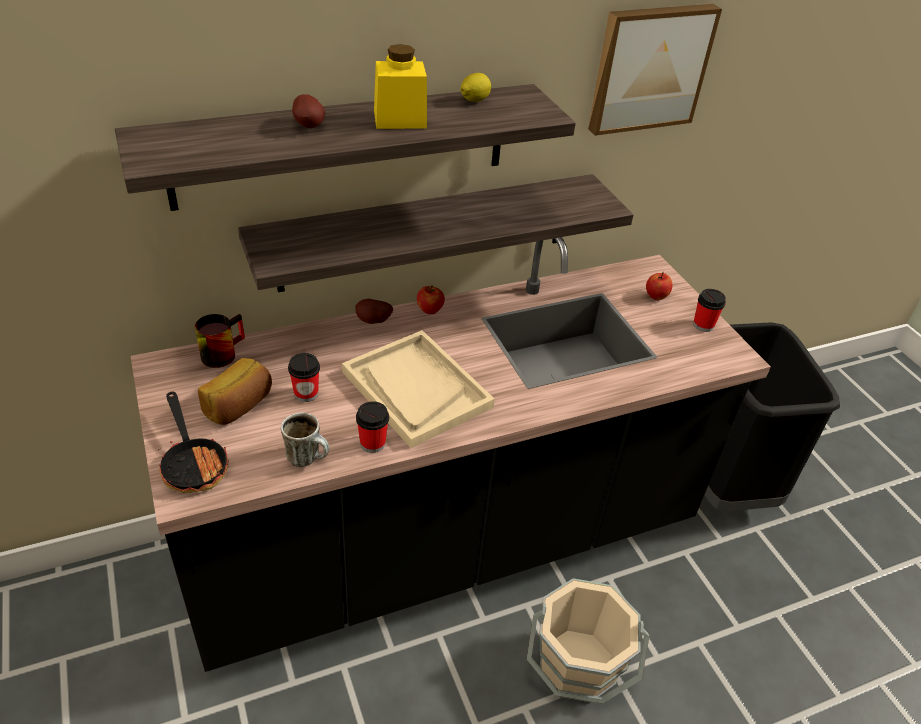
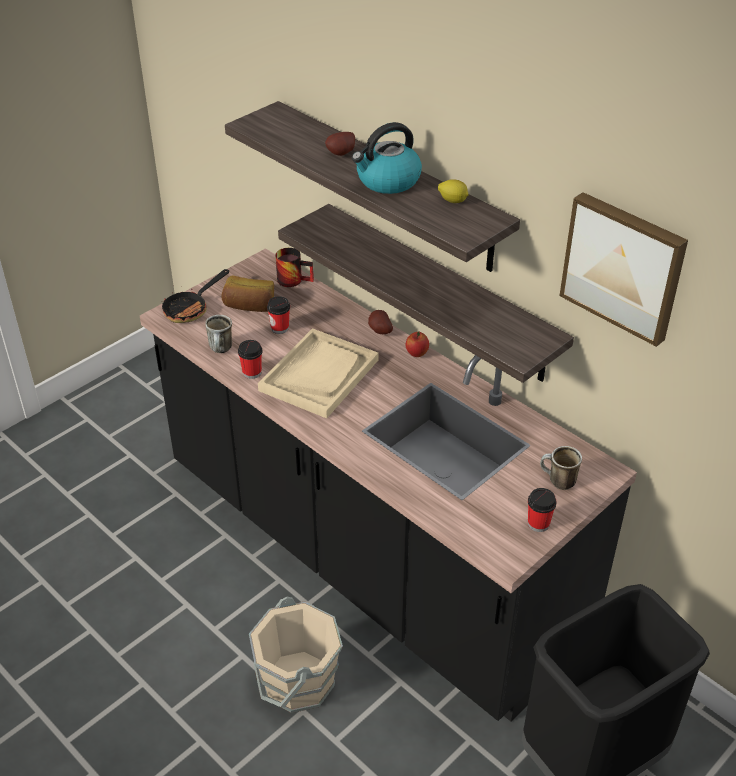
camera: 70 degrees right, 0 degrees up
(400, 119) = (387, 181): yellow jar -> kettle
(656, 296) = (557, 482): apple -> mug

